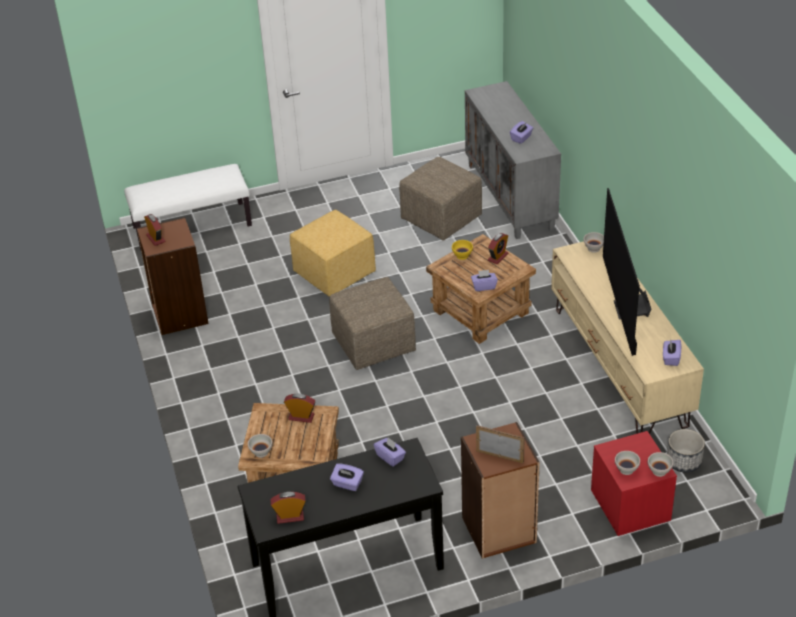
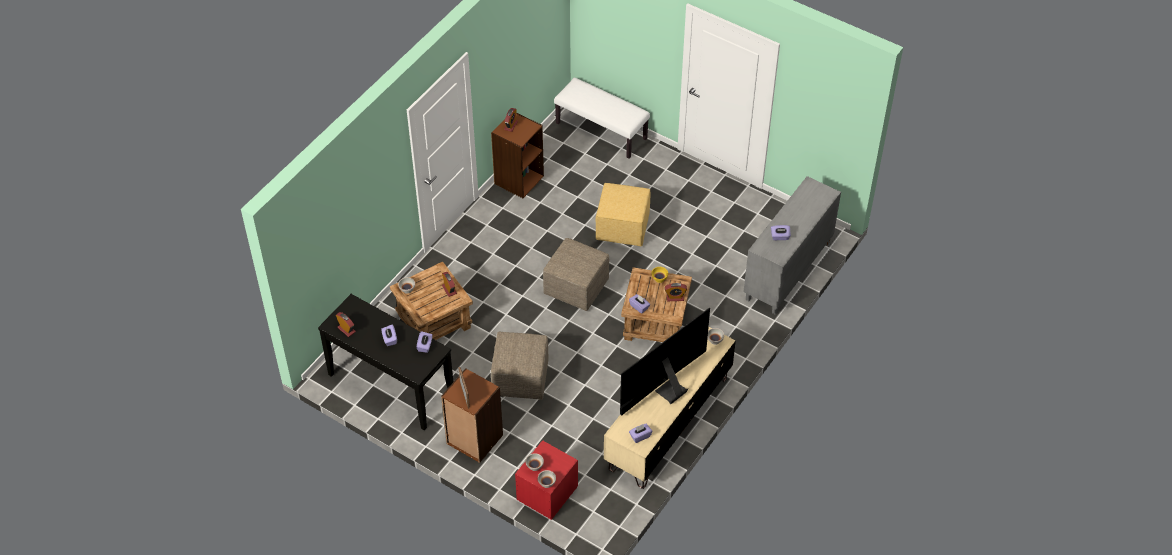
camera: 50 degrees right, 10 degrees up
(442, 219) = (729, 249): beige ottoman -> beige ottoman (520, 379)
(684, 461) = (609, 501): planter -> none

